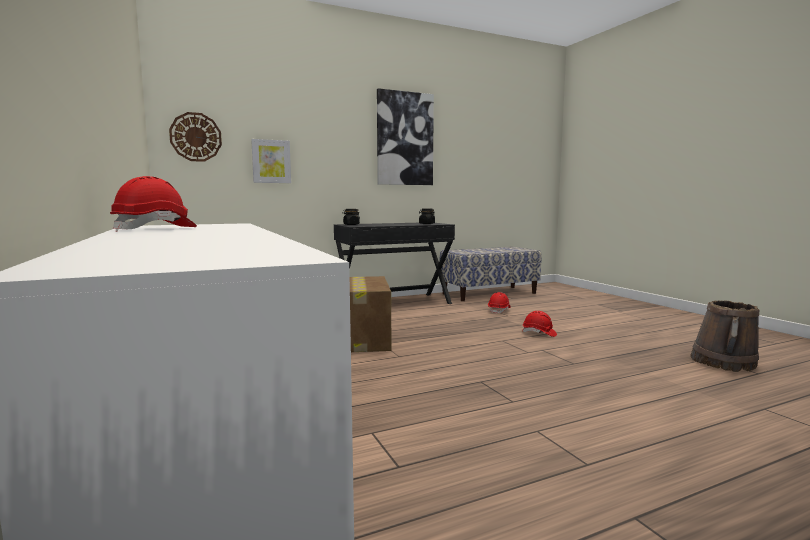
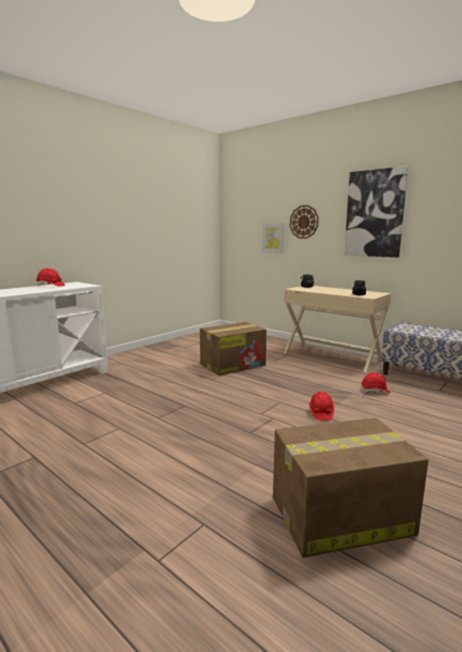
camera: 65 degrees right, 5 degrees up
(196, 137) = (237, 224): wall clock -> wall clock (304, 222)
(394, 303) = (332, 356): black desk -> beige desk
(723, 362) = (339, 516): brown bucket -> cardboard box

